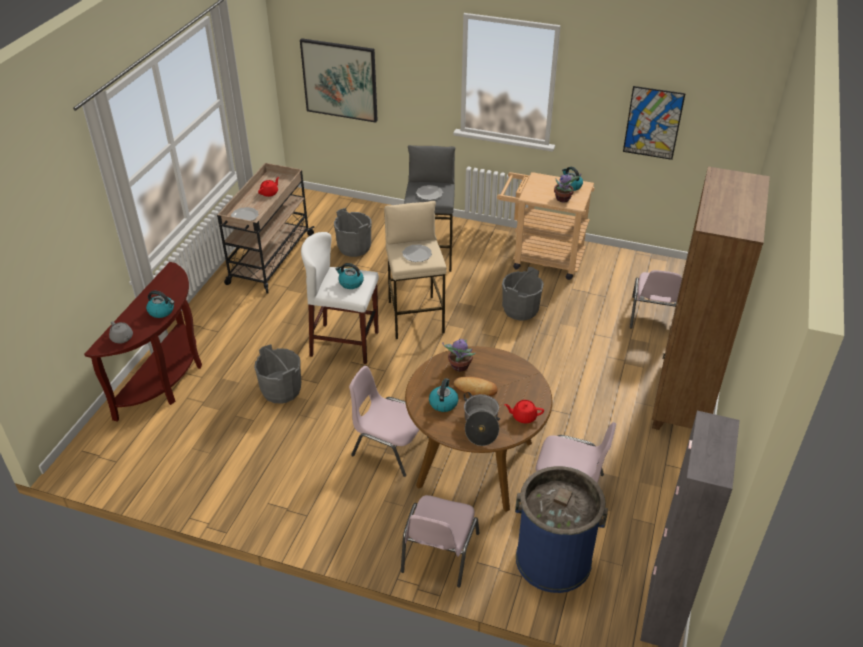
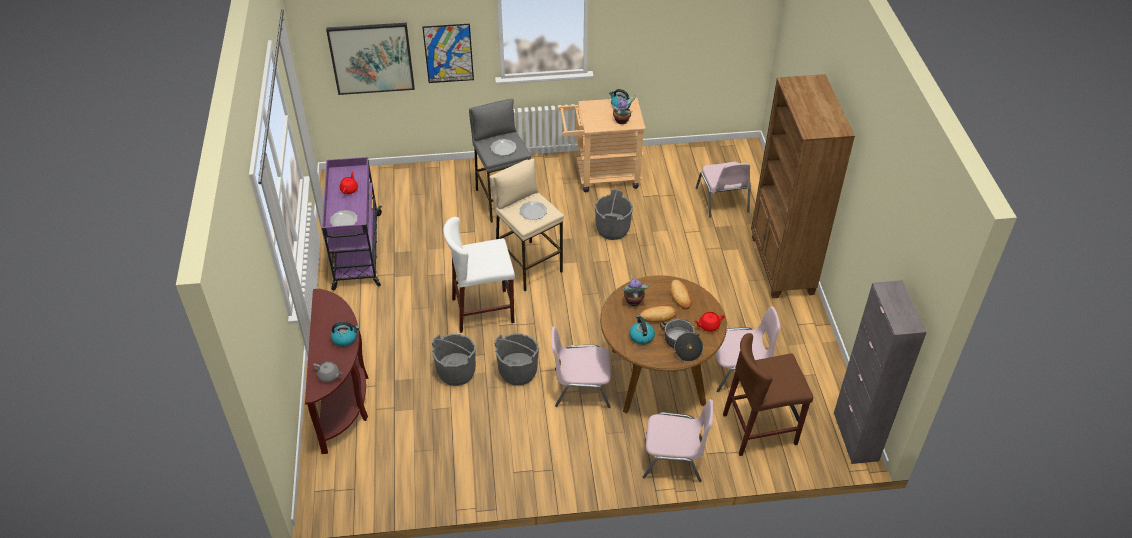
camera: 25 degrees left, 5 degrees up
(270, 259) = (357, 252): beige cart -> purple cart
(350, 283) = (489, 256): kettle -> none
(354, 247) = (429, 215): grey bucket -> grey bucket (518, 371)
(438, 553) = (674, 458): pink chair -> pink chair turned 75 degrees counterclockwise
(513, 377) = (680, 296): none -> bread
(553, 559) = (760, 429): blue trash can -> brown stool
(653, 123) = (680, 34): picture -> picture (448, 53)

